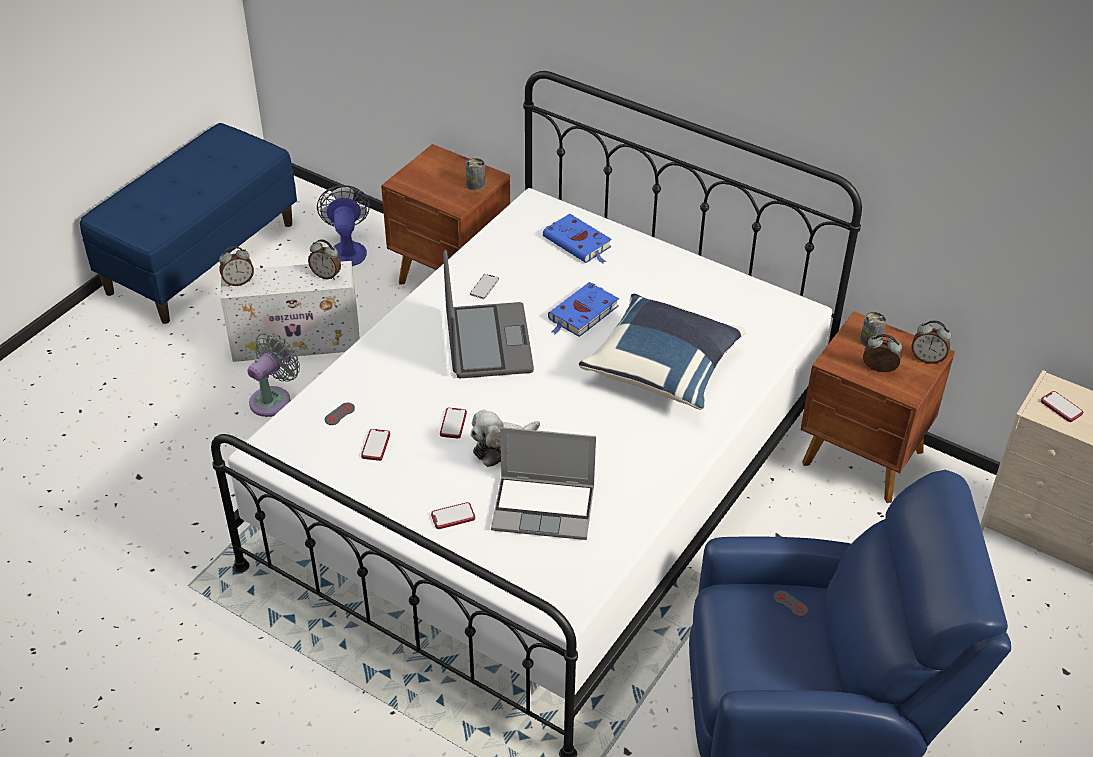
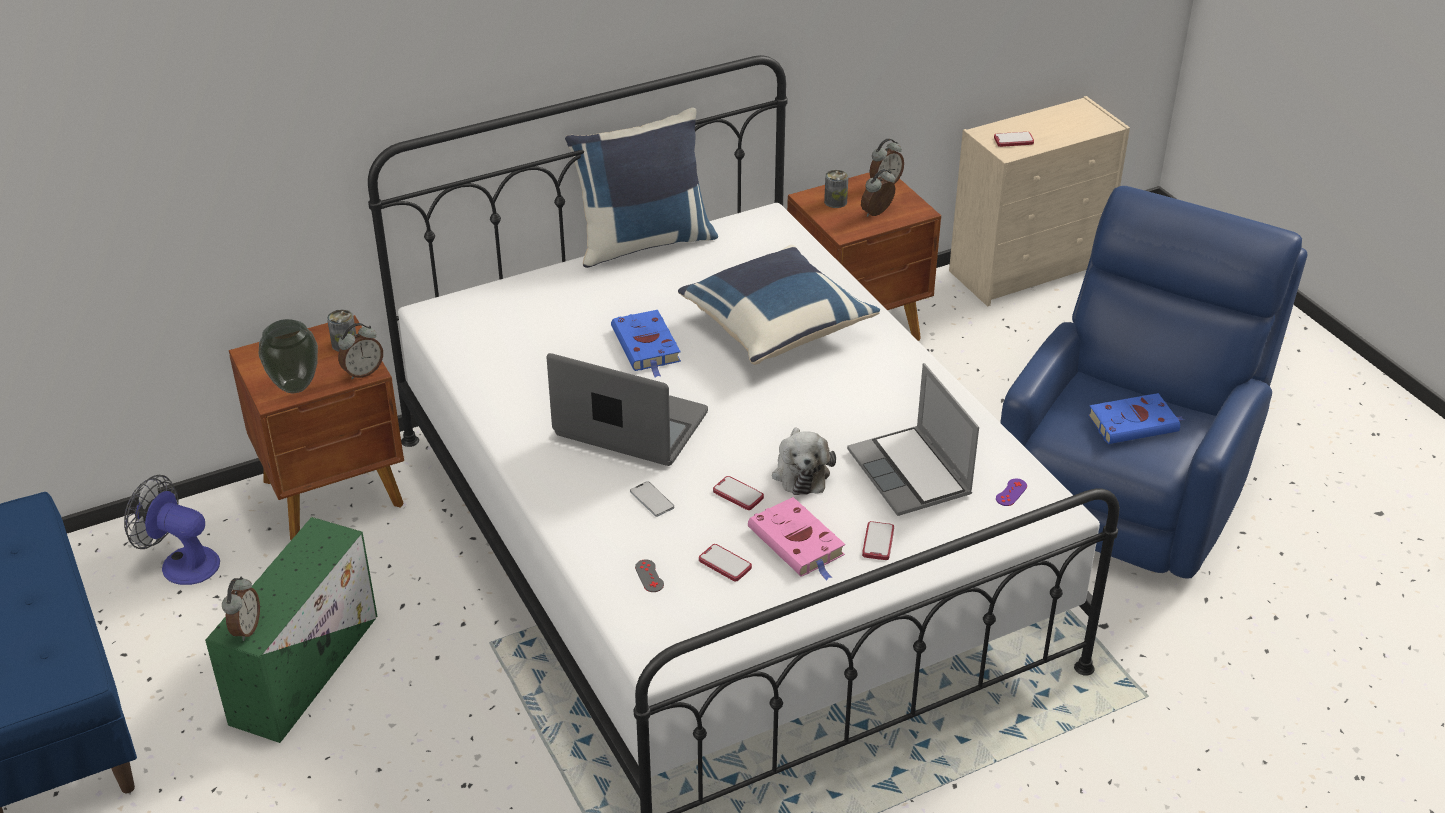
camera: 60 degrees left, 5 degrees down
(273, 399) = (387, 725): grey fan -> none
(298, 342) = (306, 666): white storage box -> green storage box
(326, 275) = (317, 546): alarm clock -> alarm clock (363, 372)
(417, 184) = (294, 386): none -> vase
(422, 475) = (798, 543): none -> pink book
(484, 287) = (537, 396): phone -> phone (652, 500)
(545, 508) = (911, 474): laptop -> laptop turned 120 degrees clockwise
(566, 574) = (1011, 492): none -> purple game controller
(578, 243) = (532, 308): blue book -> blue book (1135, 423)
(707, 261) = (643, 242): none -> blue pillow
(790, 603) = (1089, 396): grey game controller -> none

